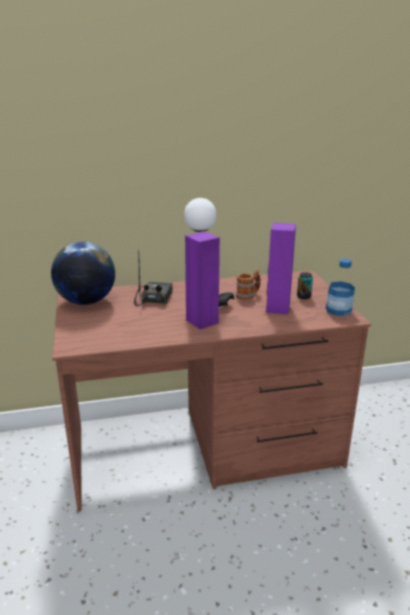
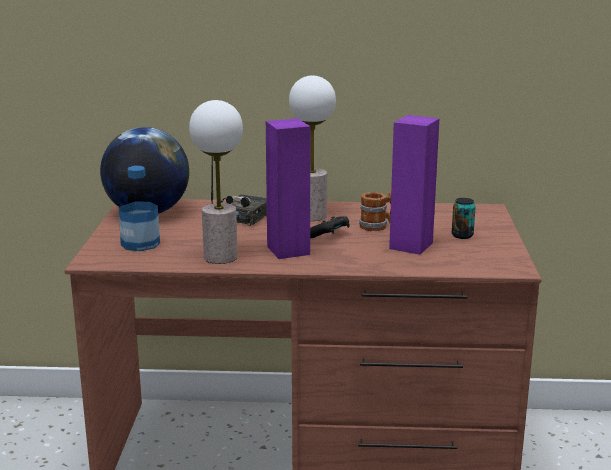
camera: 15 degrees right, 5 degrees down
(159, 333) = (220, 257): none -> table lamp
(338, 310) = (502, 257): bottle -> bottle (140, 244)

